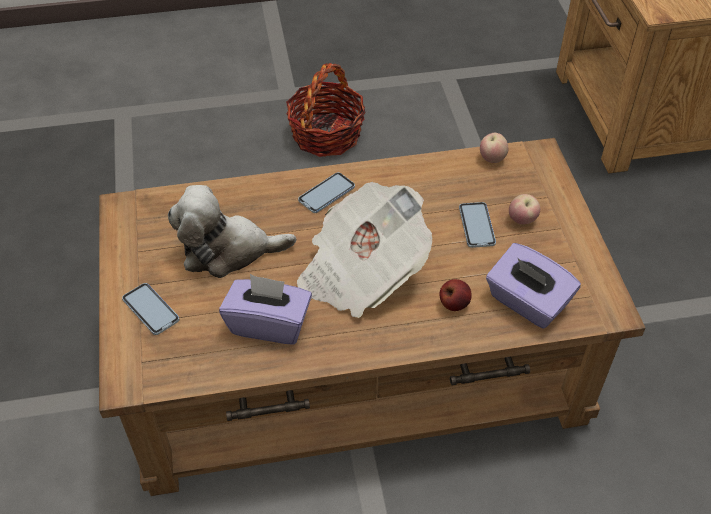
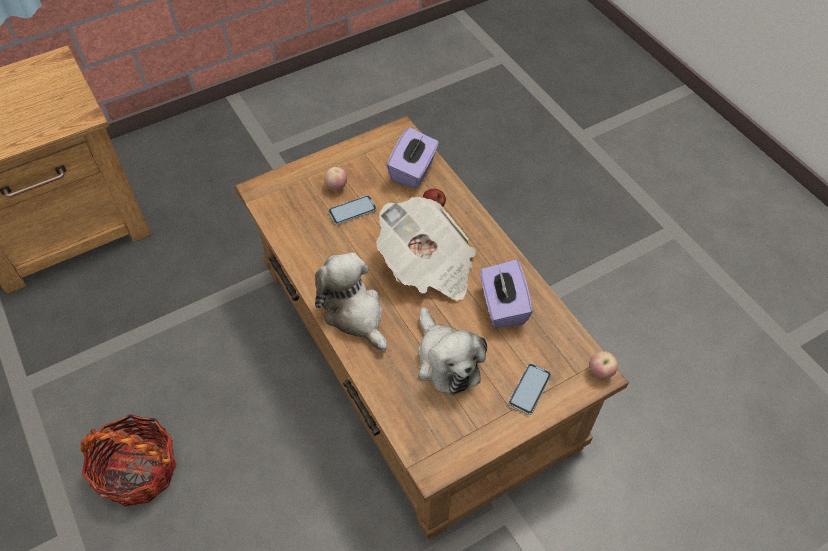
camera: 110 degrees left, 5 degrees up
(326, 194) = (354, 314): phone -> plush toy
(492, 159) = (274, 217): apple -> apple (600, 372)

